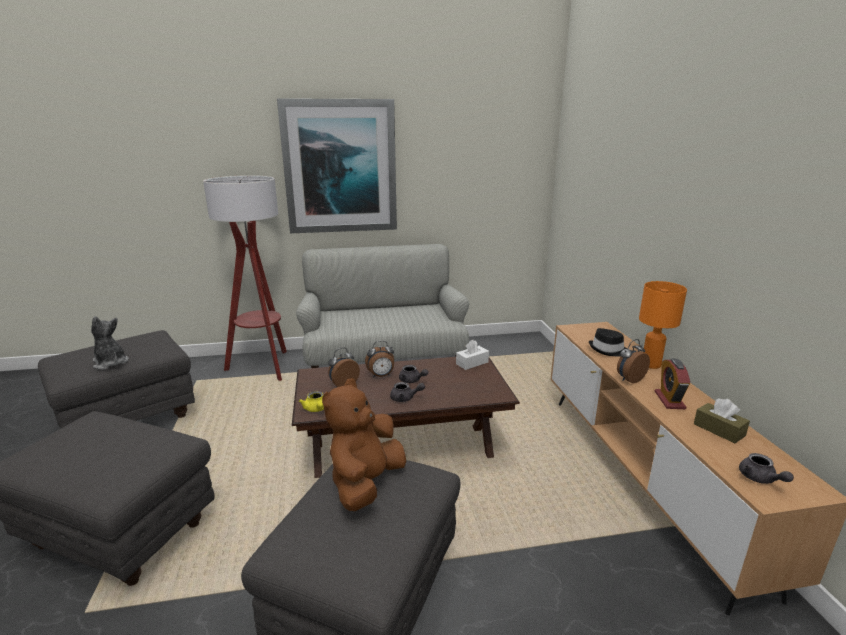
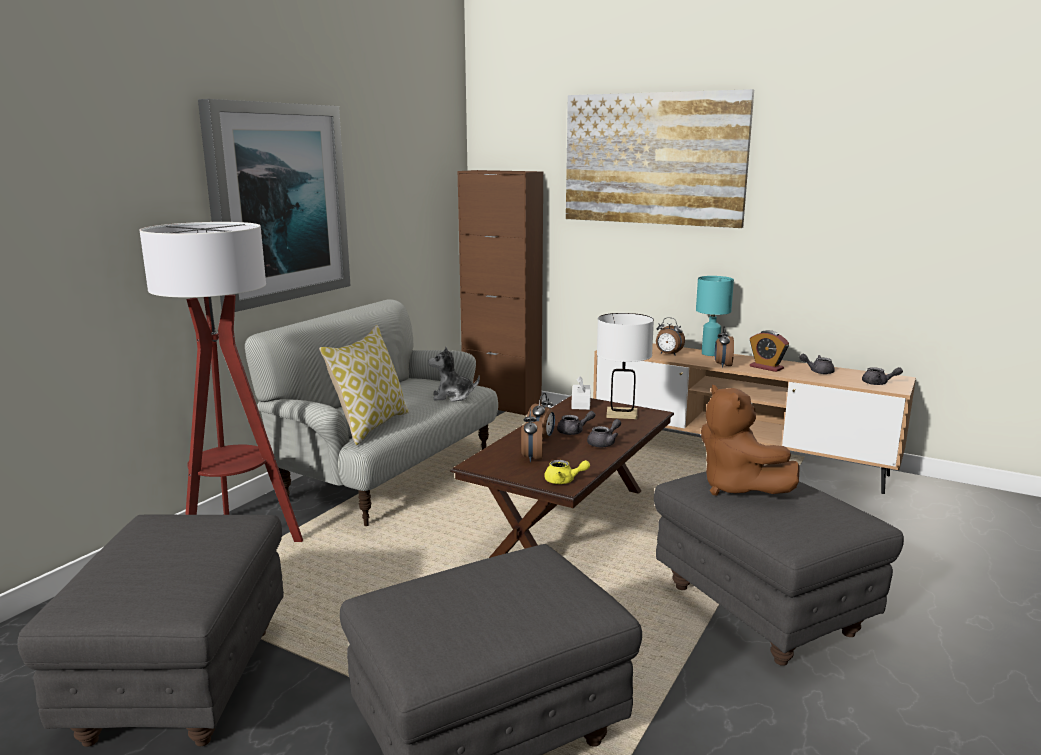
camera: 50 degrees left, 5 degrees down
(110, 363) = (206, 562): plush toy -> plush toy (452, 396)
(341, 326) = (370, 426): none -> pillow
(476, 384) = (622, 414): none -> white table lamp
(540, 347) = (501, 405): none -> brown cabinet
(608, 350) = (668, 354): black hat -> alarm clock
(650, 364) = (709, 354): orange table lamp -> turquoise table lamp
(657, 148) = (653, 159): none -> picture
(719, 430) = (818, 371): brown tissue box -> grey teapot

